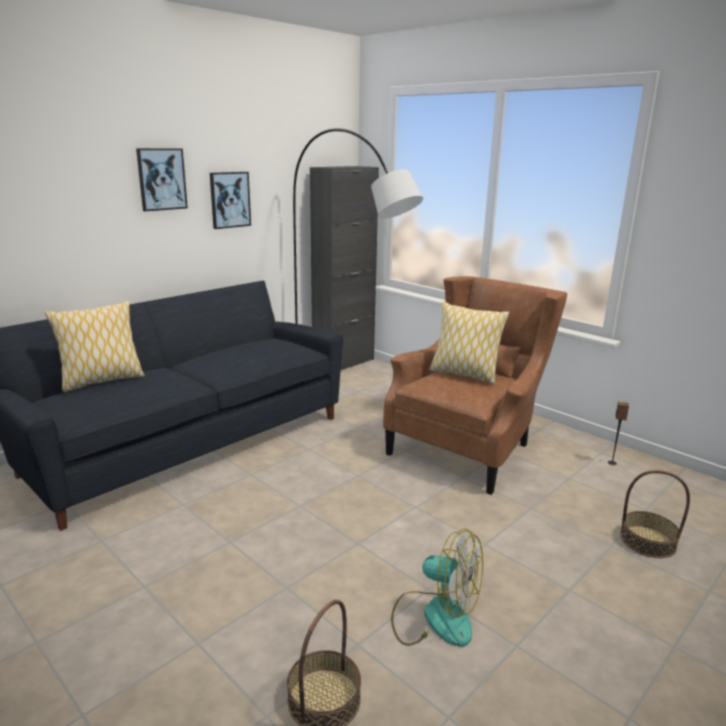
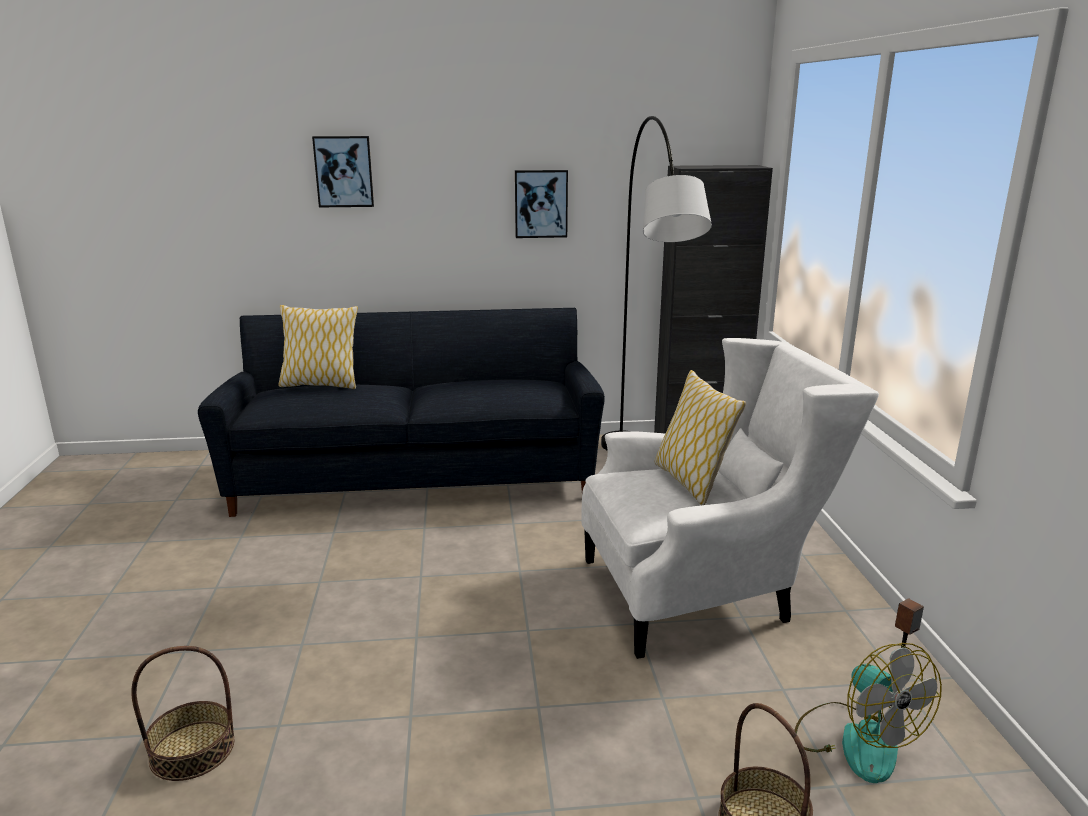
camera: 40 degrees right, 0 degrees up
(161, 179) = (452, 176): picture -> picture (344, 171)
(435, 617) = (374, 744): fan -> fan (856, 740)
(469, 446) = (703, 592): brown armchair -> white armchair

